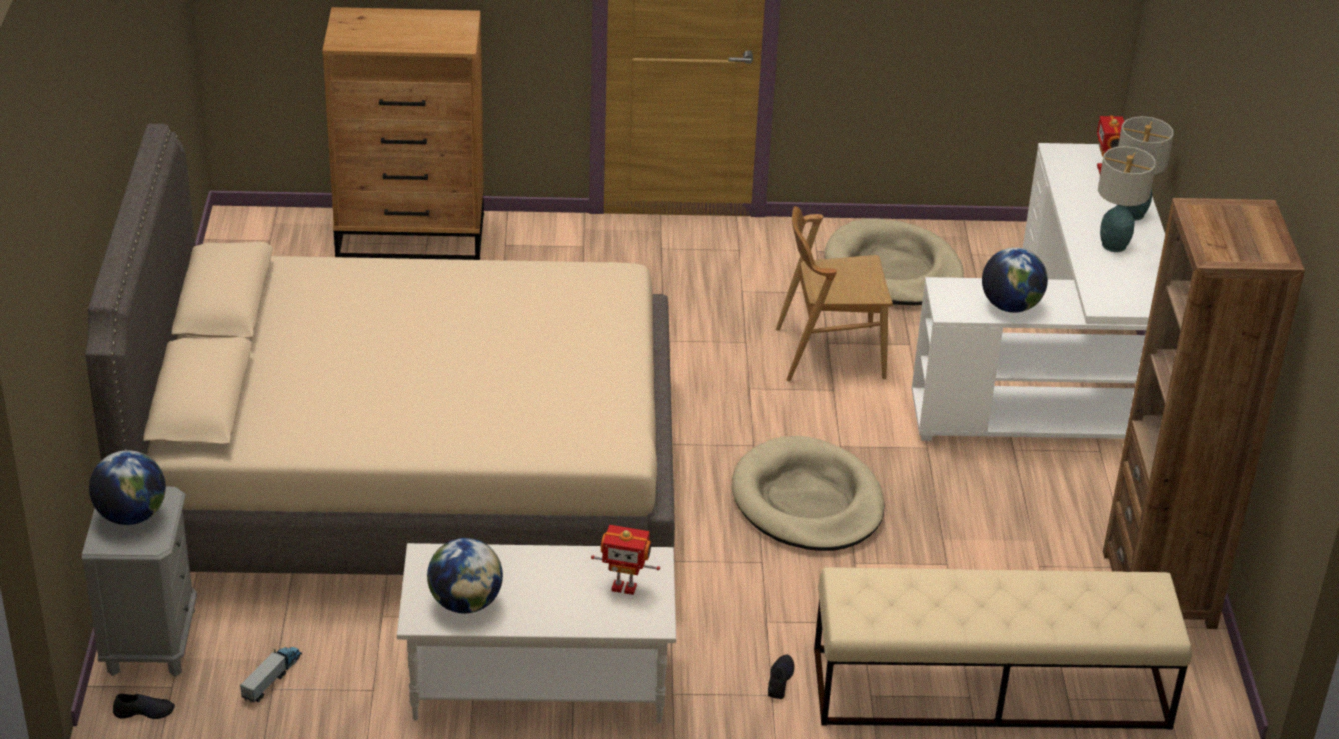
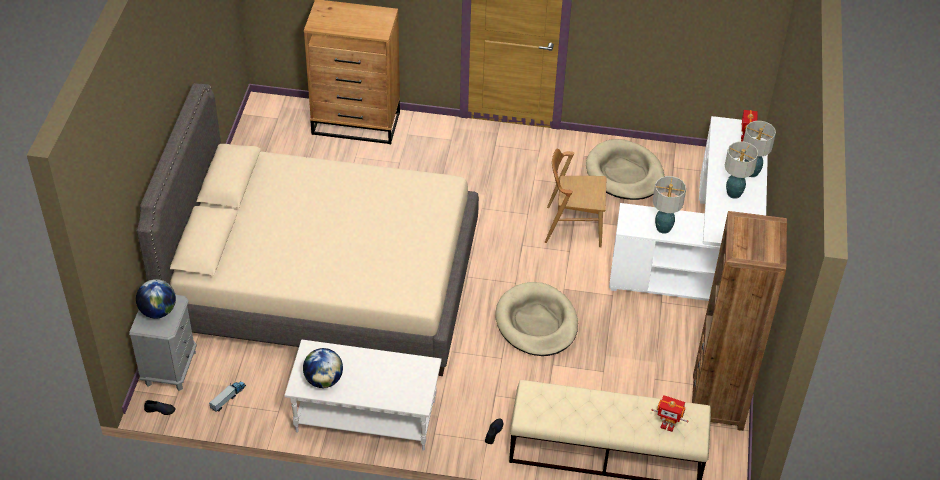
camera: 10 degrees right, 10 degrees up
(624, 587) = (409, 380): toy robot -> toy robot (667, 426)
(1010, 306) = (663, 228): globe -> table lamp

